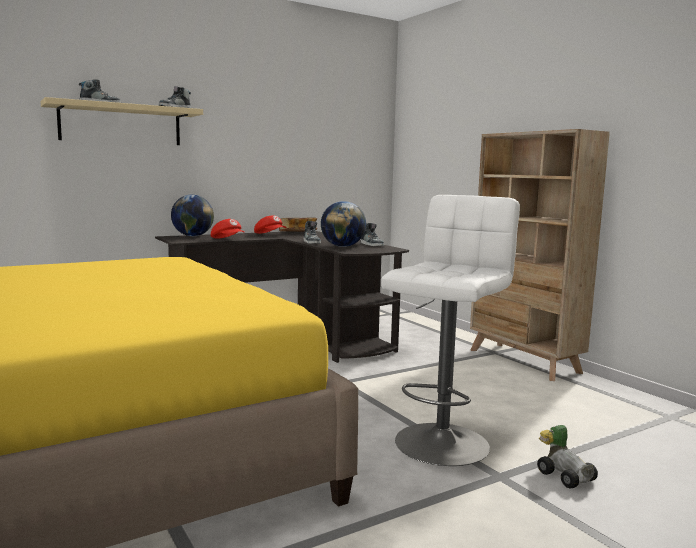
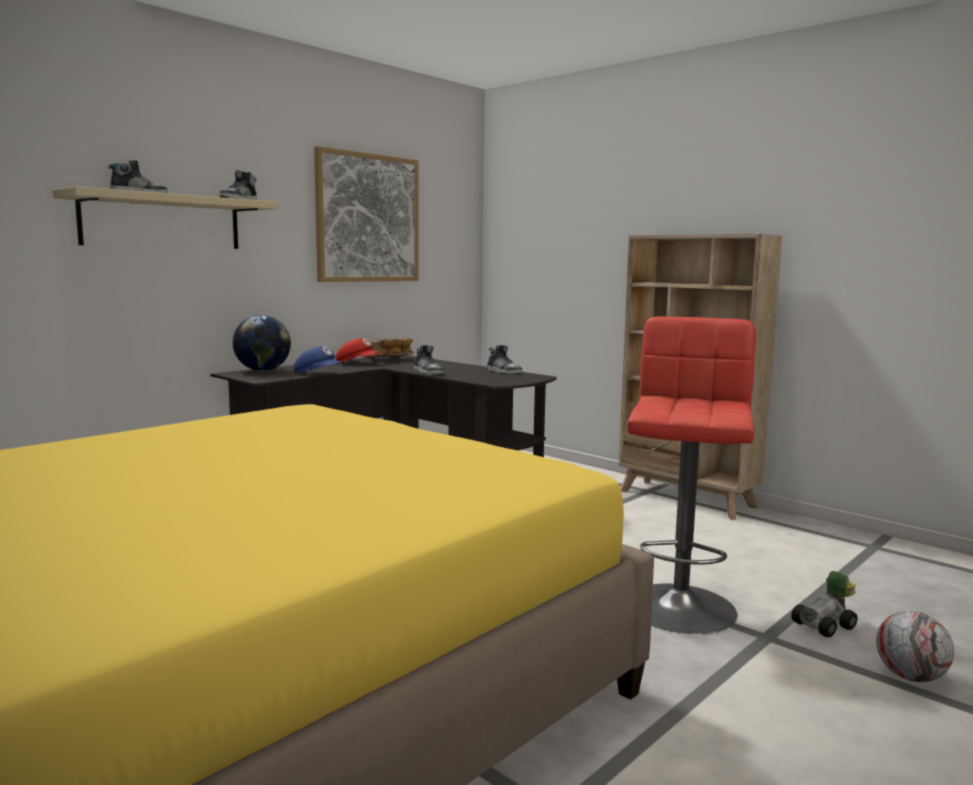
camera: 15 degrees left, 0 degrees up
(228, 239) = (318, 374): red cap -> blue cap
(289, 124) = (368, 218): none -> picture
(342, 246) = (475, 376): globe -> none
(443, 444) = (681, 608): white stool -> red stool
(564, 475) = (827, 625): toy car -> toy car turned 105 degrees clockwise
(609, 528) = (910, 677): none -> football

